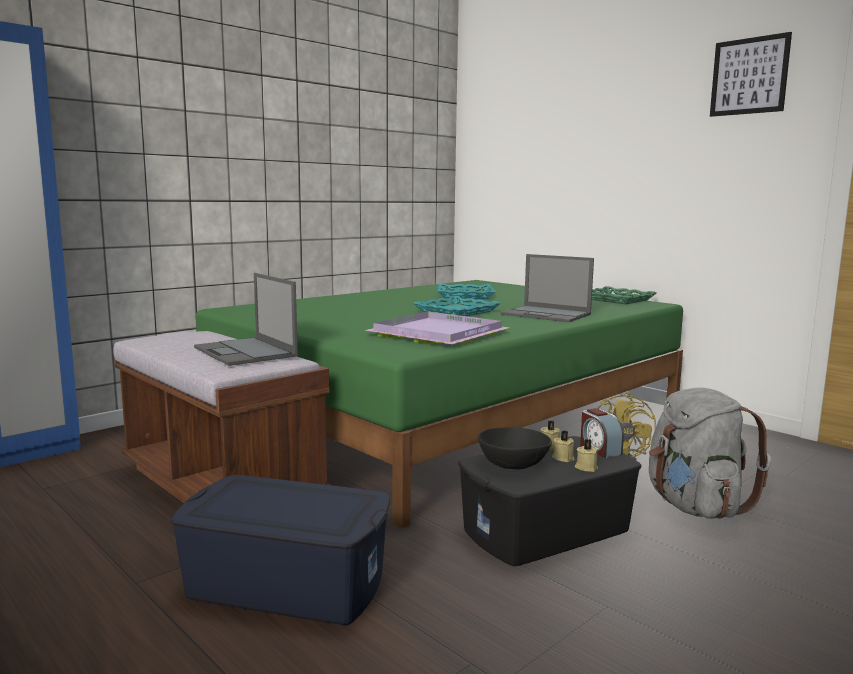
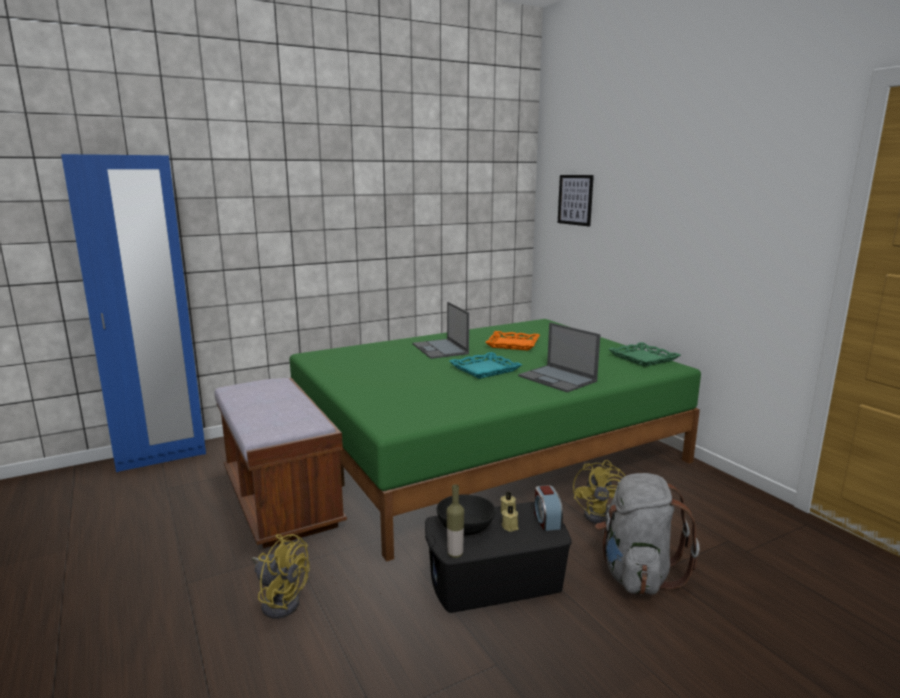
camera: 15 degrees right, 5 degrees up
(246, 352) = (289, 411): laptop -> laptop (440, 349)
(287, 583) = (280, 600): blue storage box -> yellow fan
(435, 334) = (440, 402): purple tray -> none
(465, 295) = (512, 344): turquoise tray -> orange tray
(521, 486) = (455, 554): none -> bottle
(586, 467) = (521, 539): beige candle -> none
(749, 76) = (769, 166): picture -> picture (575, 200)

